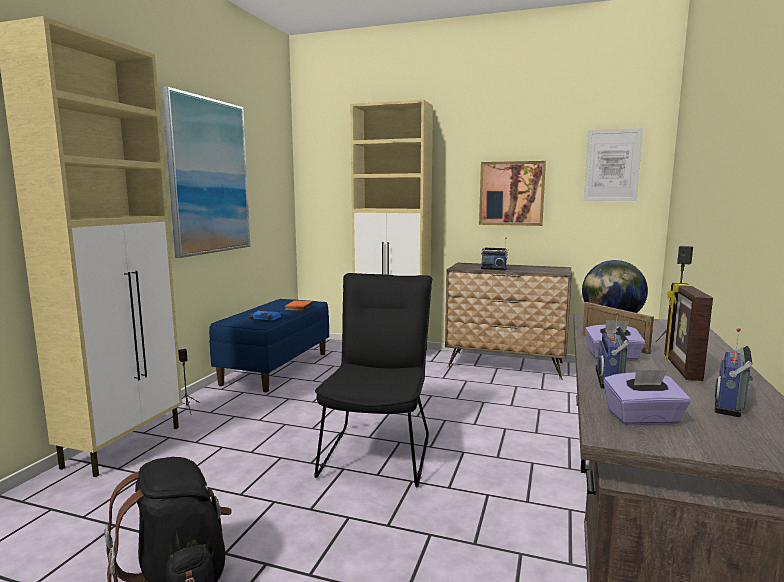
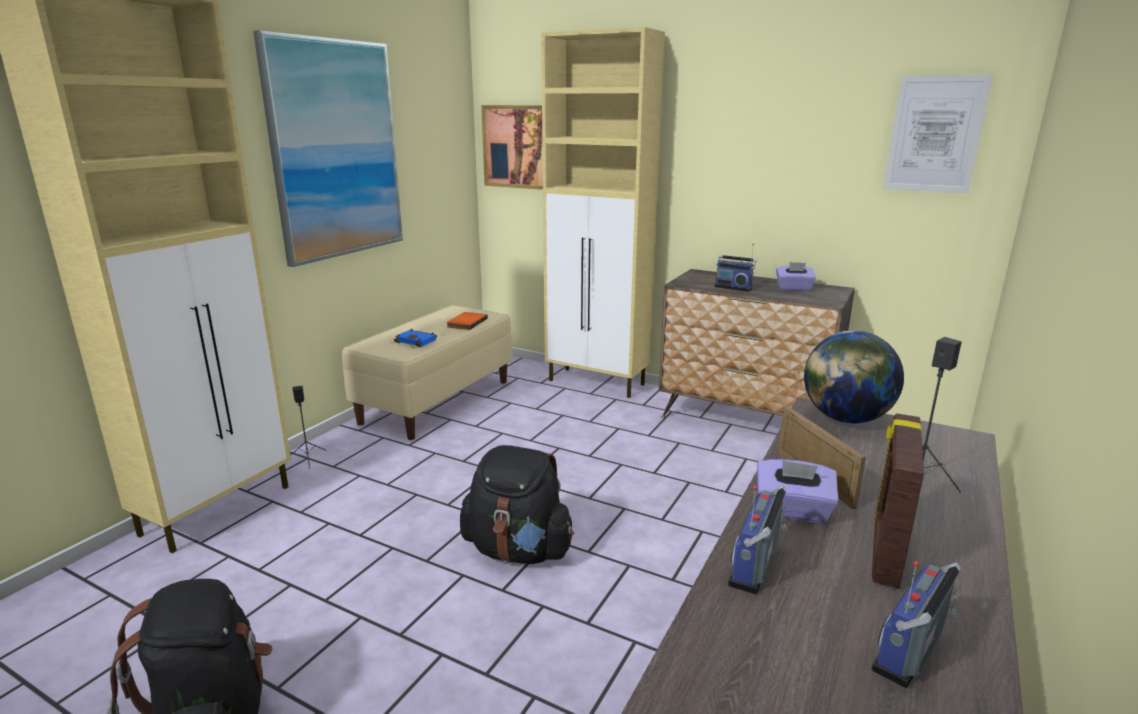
camera: 10 degrees right, 10 degrees up
(276, 368) = (436, 401): blue bench -> beige bench
(379, 450) = (518, 550): black chair -> black backpack
(511, 193) = (774, 172): picture -> picture (518, 147)
(643, 418) = (748, 671): purple tissue box -> purple tissue box (794, 289)

